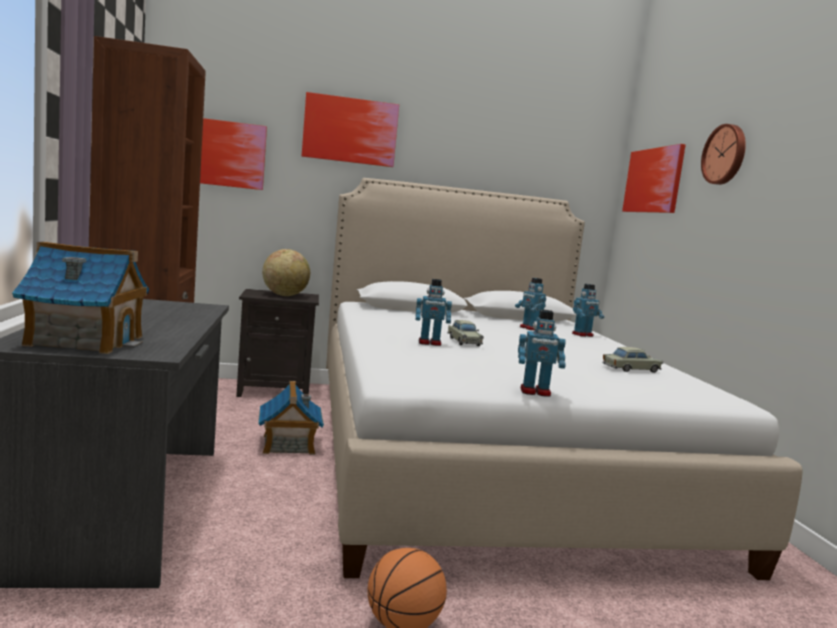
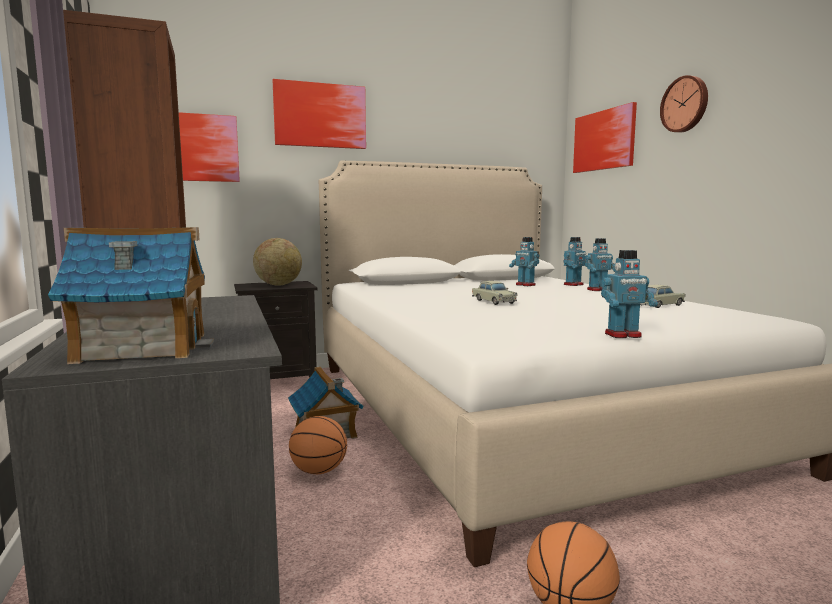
camera: 10 degrees left, 0 degrees up
(261, 477) = (319, 471): none -> basketball
(429, 343) = (467, 307): toy robot -> toy robot (598, 290)

